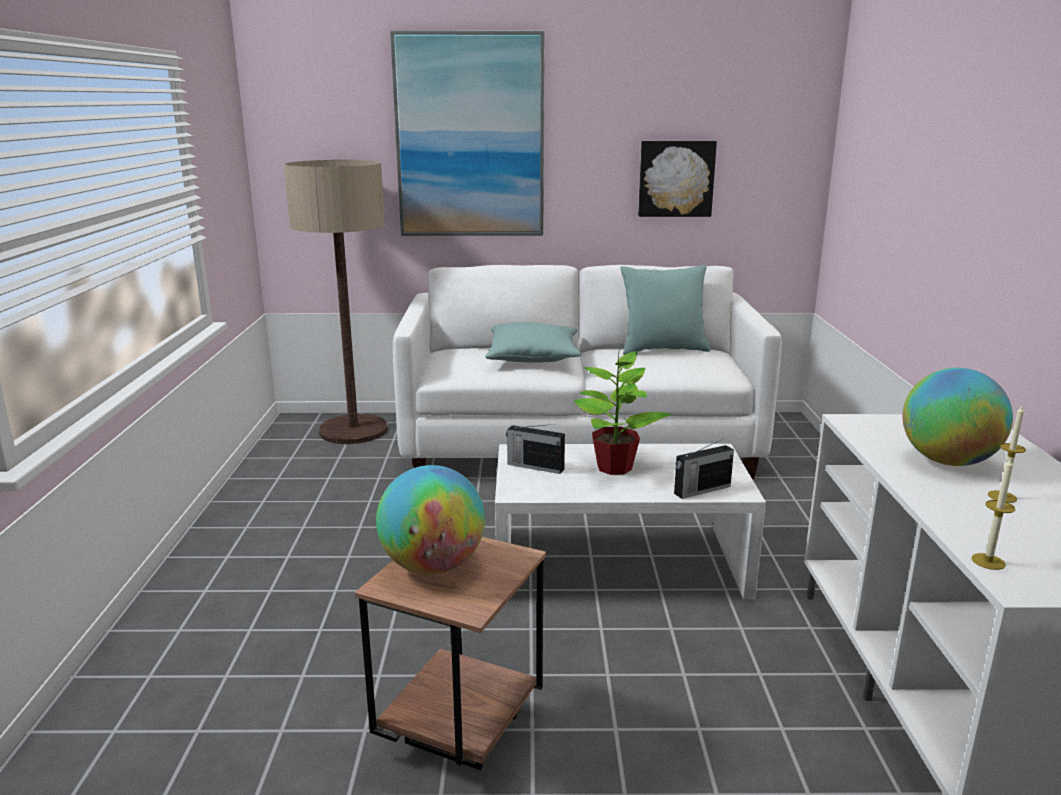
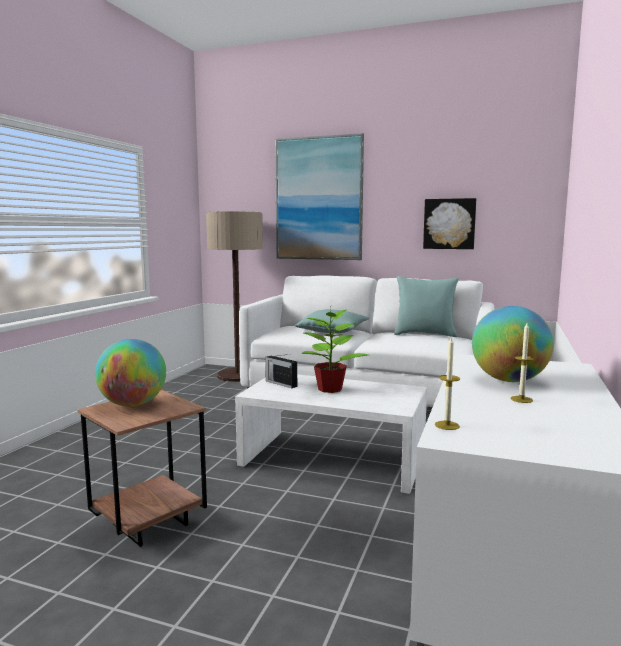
camera: 20 degrees right, 10 degrees down
(701, 490) = (373, 405): radio -> none

